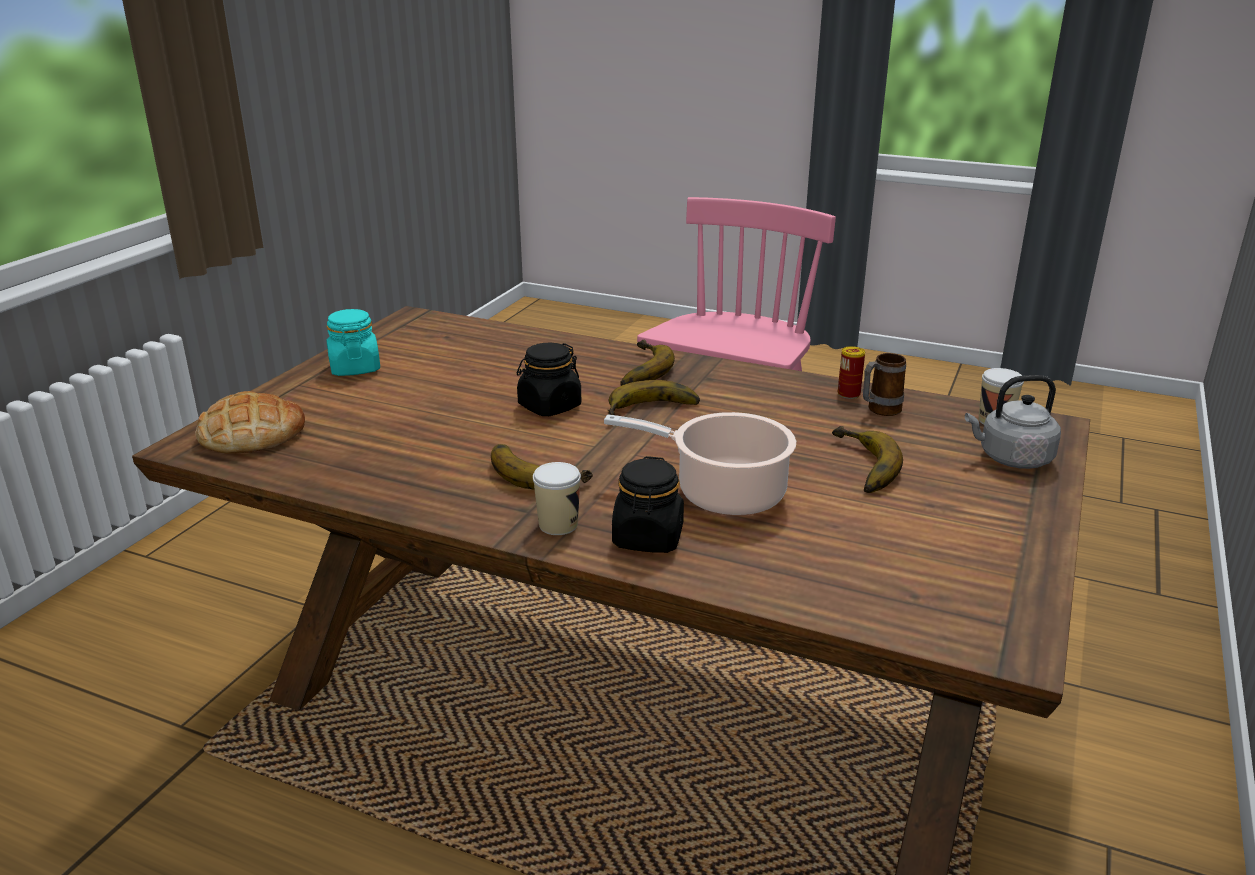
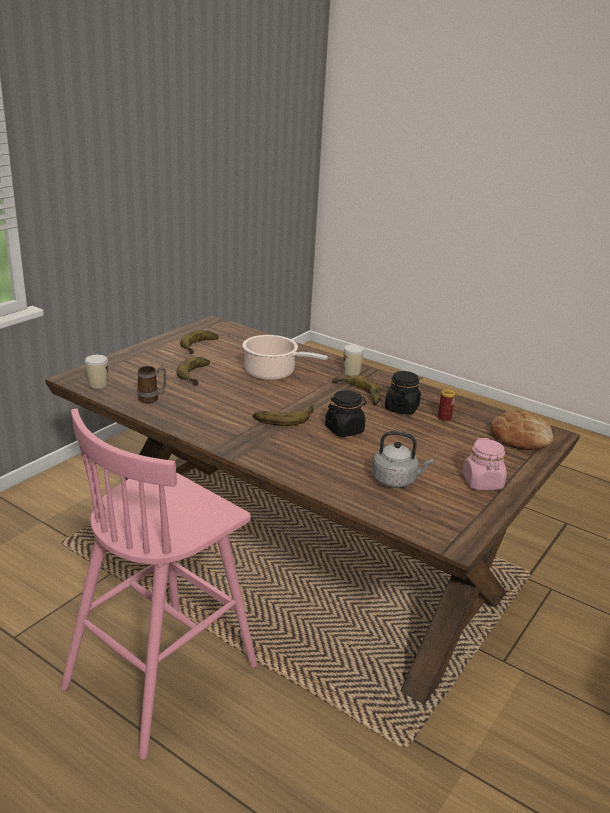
camera: 170 degrees left, 0 degrees up
(355, 368) = (482, 482): turquoise jar -> pink jar
(637, 370) = (277, 449): banana -> banana (202, 346)
(648, 538) = (315, 363): black jar -> black jar (401, 408)
(848, 394) = (156, 411): can -> can (444, 418)
(1011, 458) = (121, 367): grey kettle -> grey kettle (396, 480)

